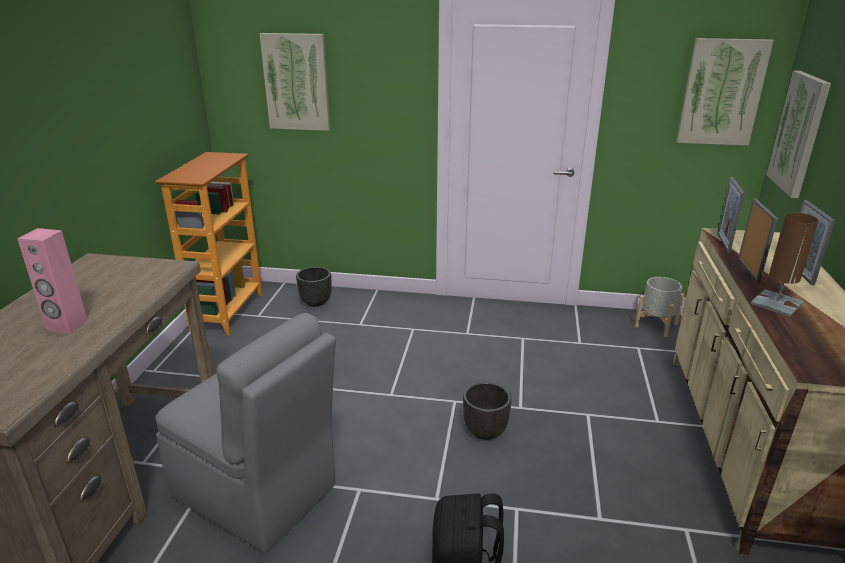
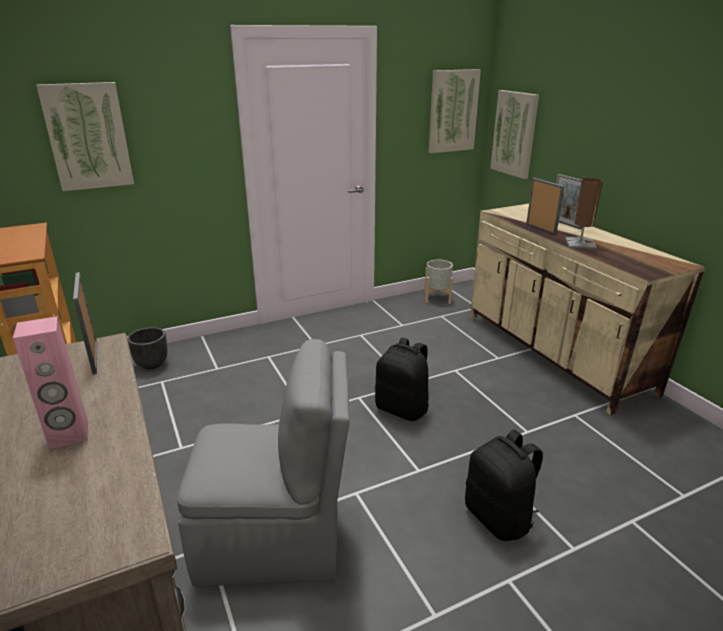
camera: 35 degrees left, 0 degrees up
(485, 431) = (402, 409): black planter -> black backpack
(723, 242) = (505, 216): picture frame -> picture frame (94, 357)

